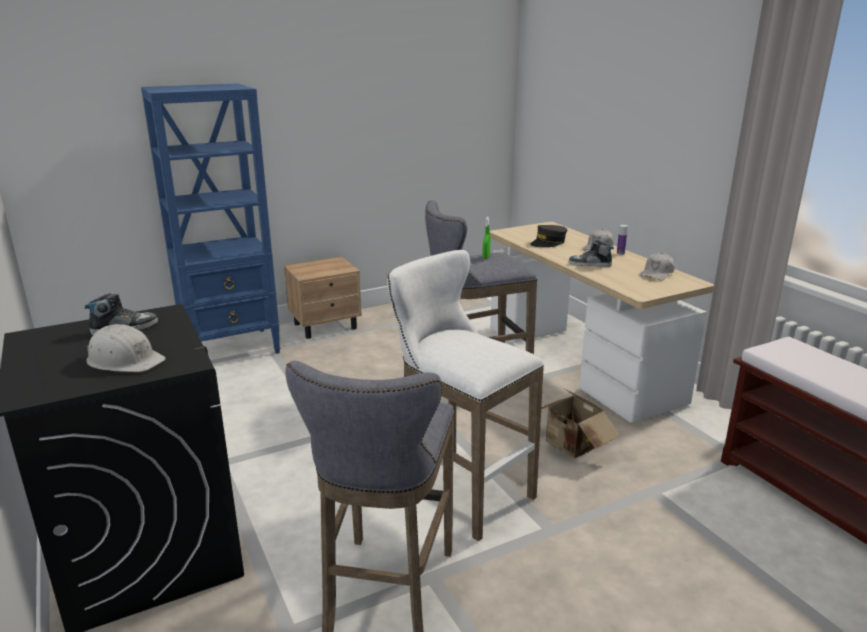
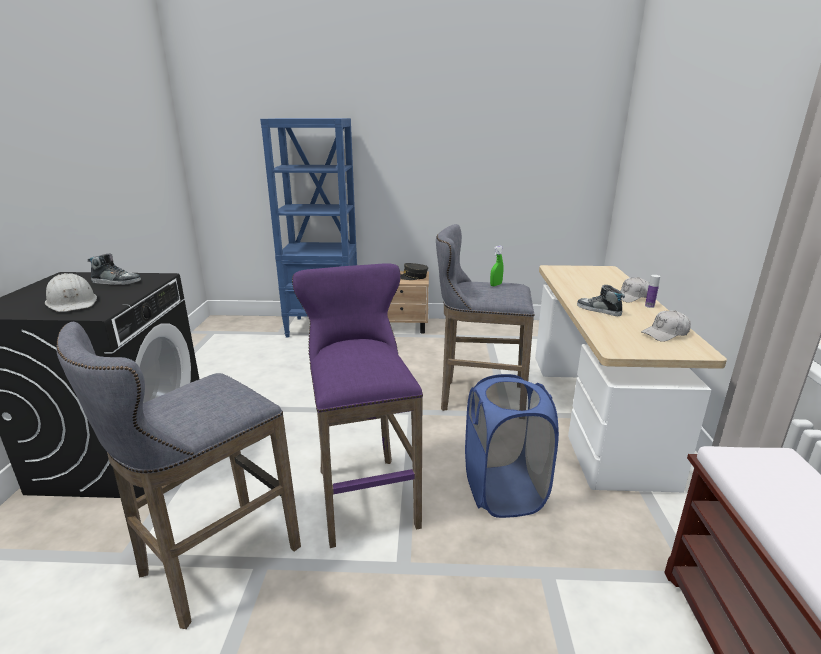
camera: 30 degrees right, 0 degrees up
(460, 490) = (364, 494): white stool -> purple stool
(548, 243) = (583, 284): grey cap -> grey cap (412, 277)
(570, 447) = (504, 491): cardboard box -> blue laundry basket

